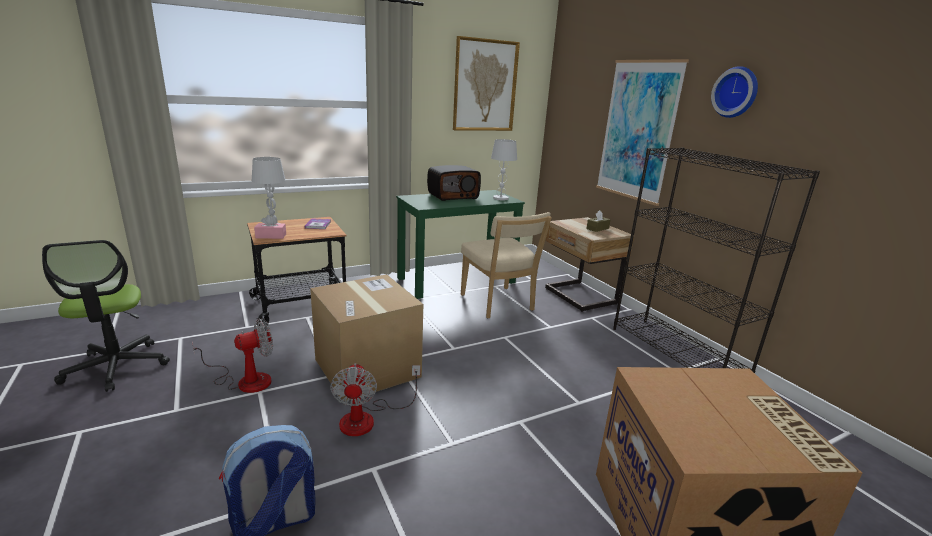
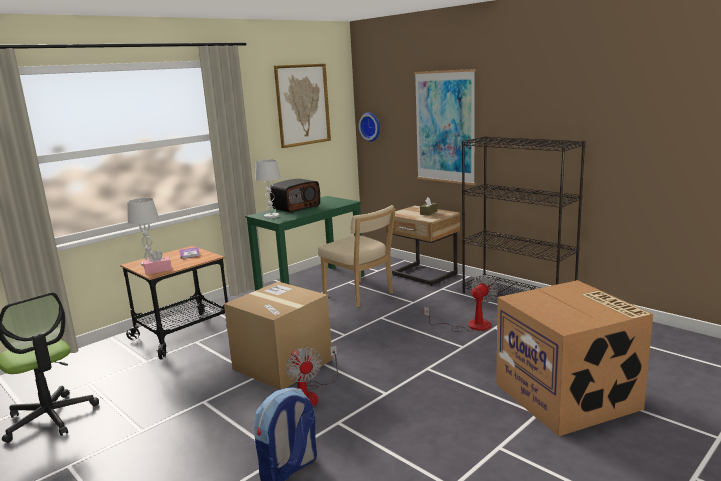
camera: 15 degrees left, 5 degrees down
(245, 380) = (183, 397): fan -> fan (470, 326)
(500, 198) = (338, 202): white table lamp -> white table lamp (271, 216)
(736, 92) = (516, 91): wall clock -> wall clock (371, 126)

